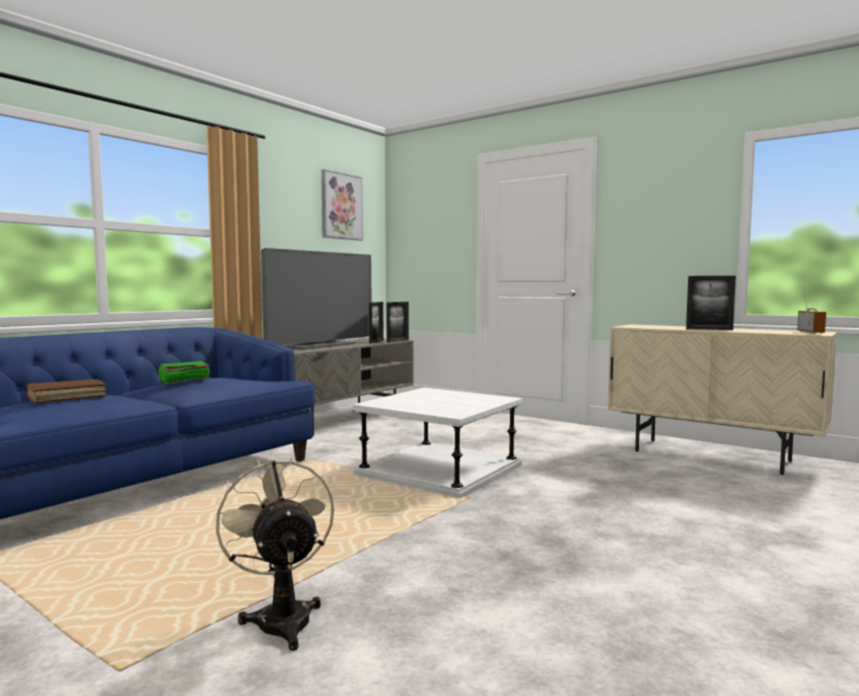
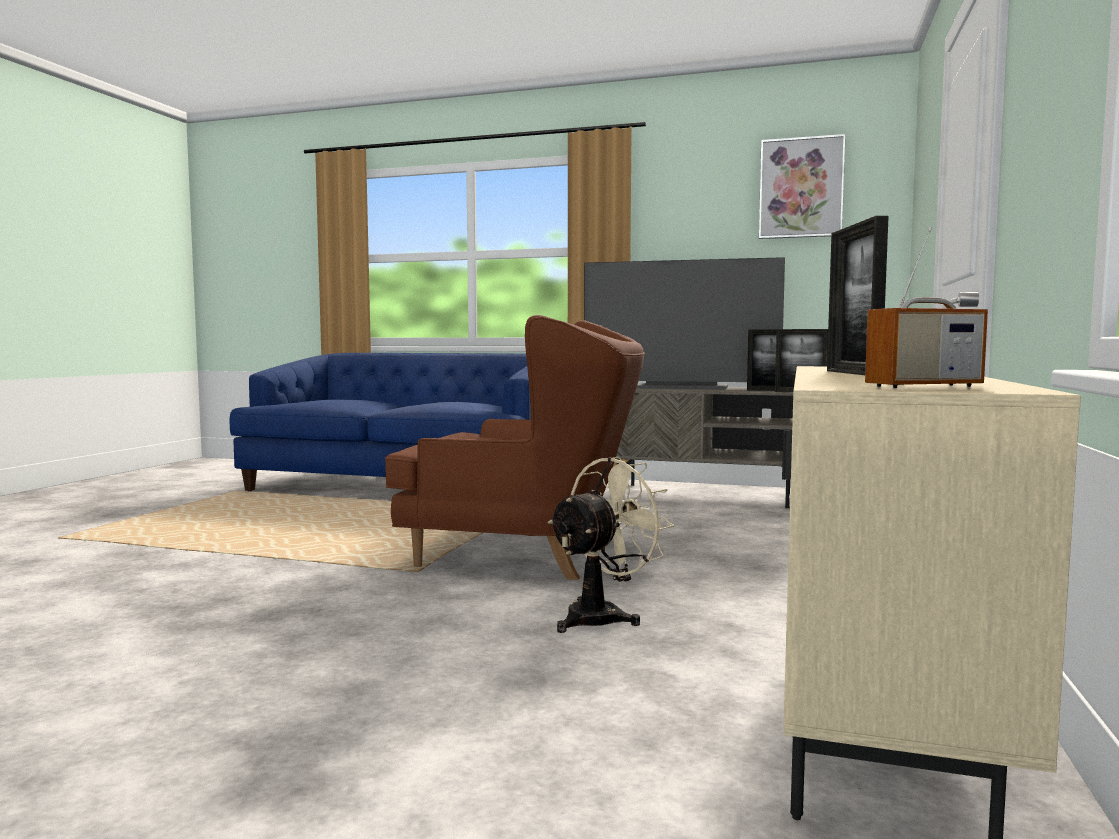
camera: 70 degrees right, 0 degrees up
(66, 398) = (342, 399): brown book -> none
(183, 381) = (440, 400): green book -> none
(281, 617) = (114, 554): beige fan -> beige fan (603, 616)
(440, 470) = (525, 551): white side table -> brown armchair

